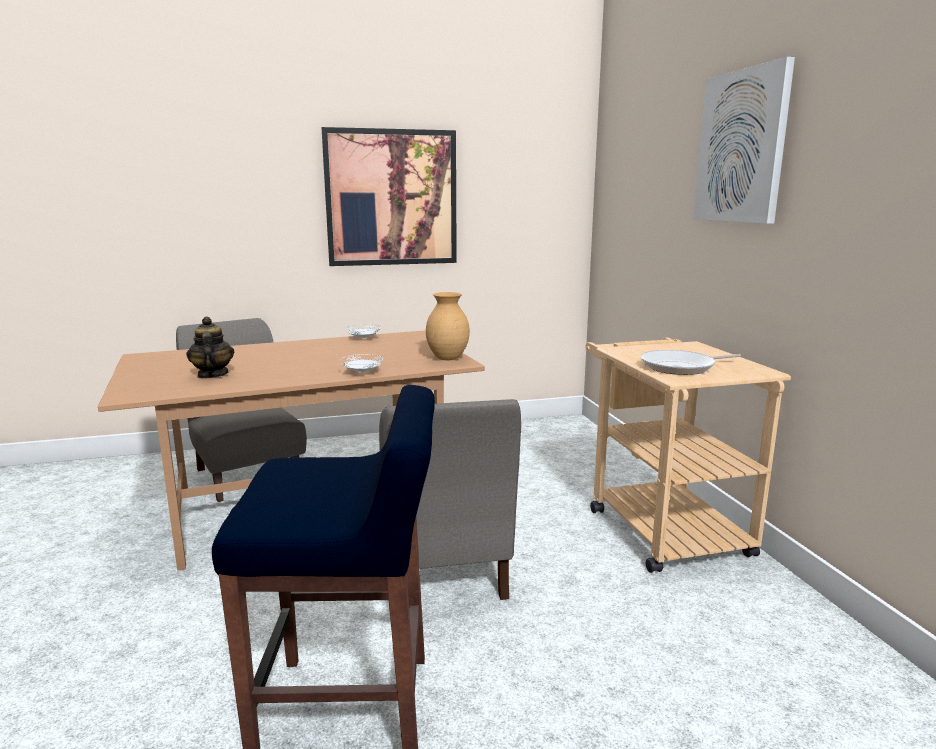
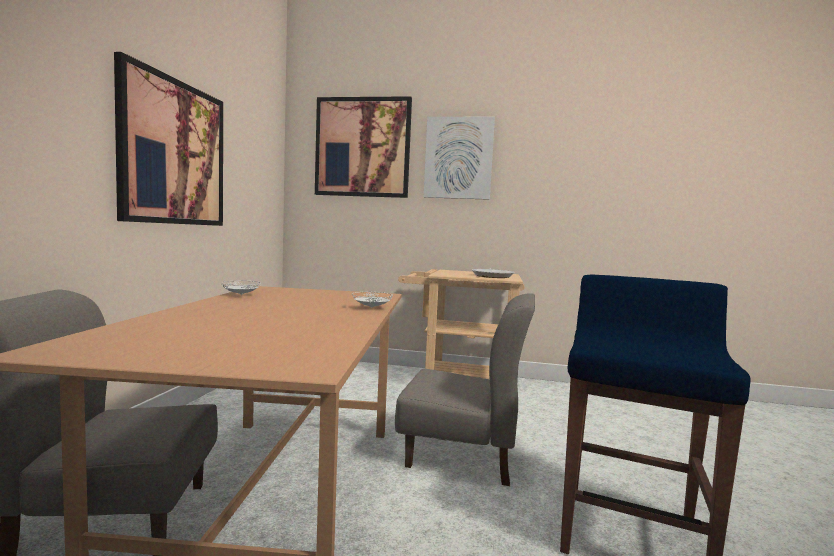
camera: 65 degrees left, 10 degrees down
(212, 375) = (278, 335): teapot -> none
(448, 358) = (367, 294): brown vase -> none
(649, 142) = (362, 147): none -> picture

